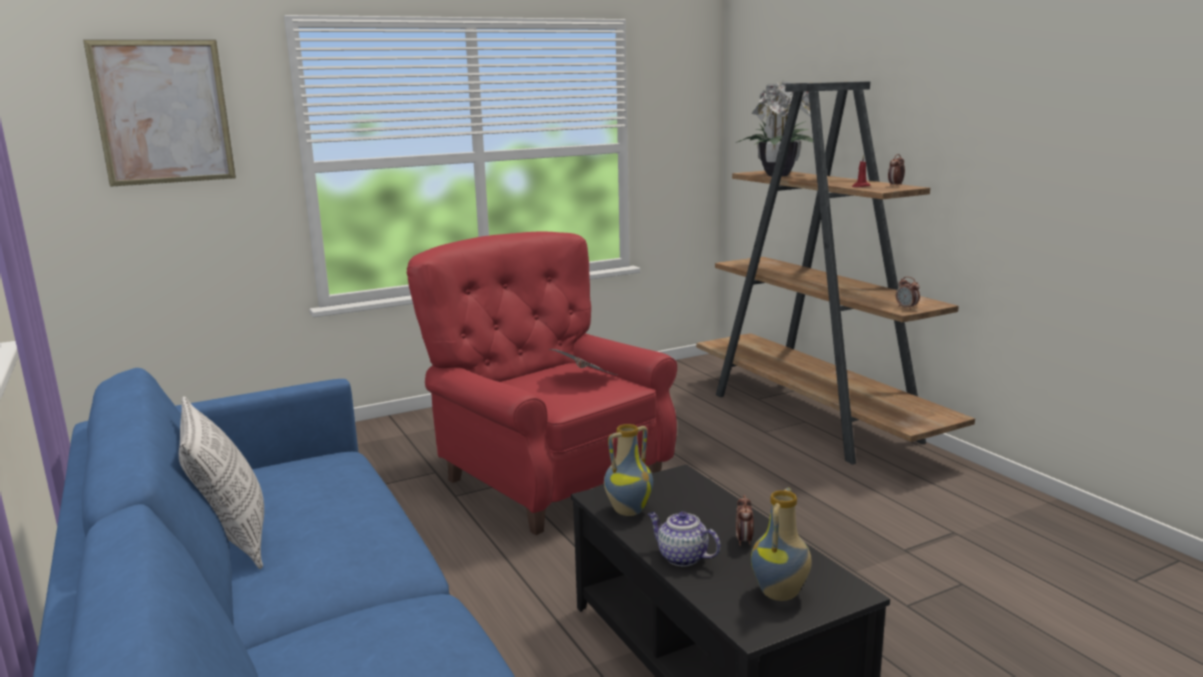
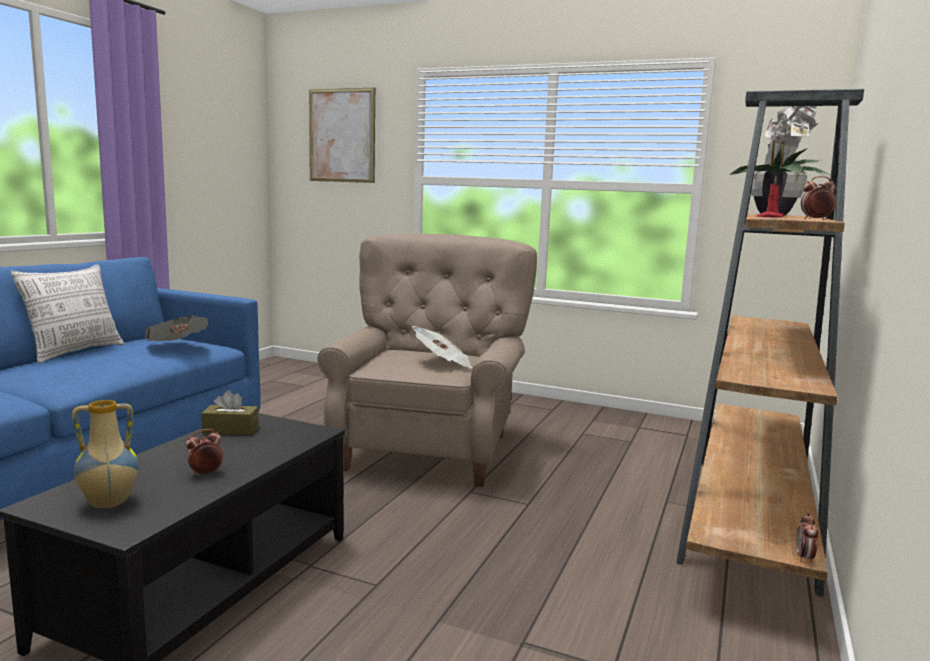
camera: 50 degrees right, 5 degrees down
(326, 473) = (177, 346): none -> newspaper
(547, 479) = (429, 448): red armchair -> beige armchair
(628, 510) = (230, 429): vase -> brown tissue box
(681, 557) = (157, 459): teapot -> none
(907, 308) = (754, 378): alarm clock -> alarm clock (804, 557)

